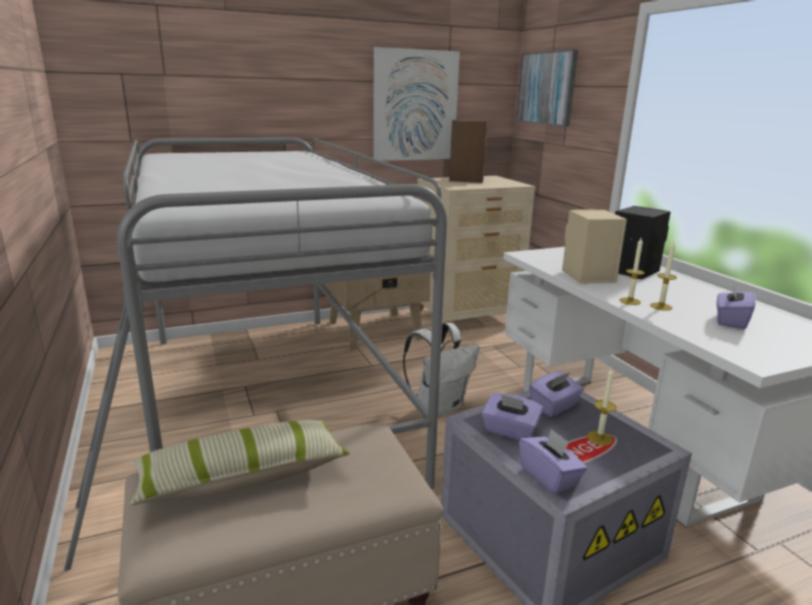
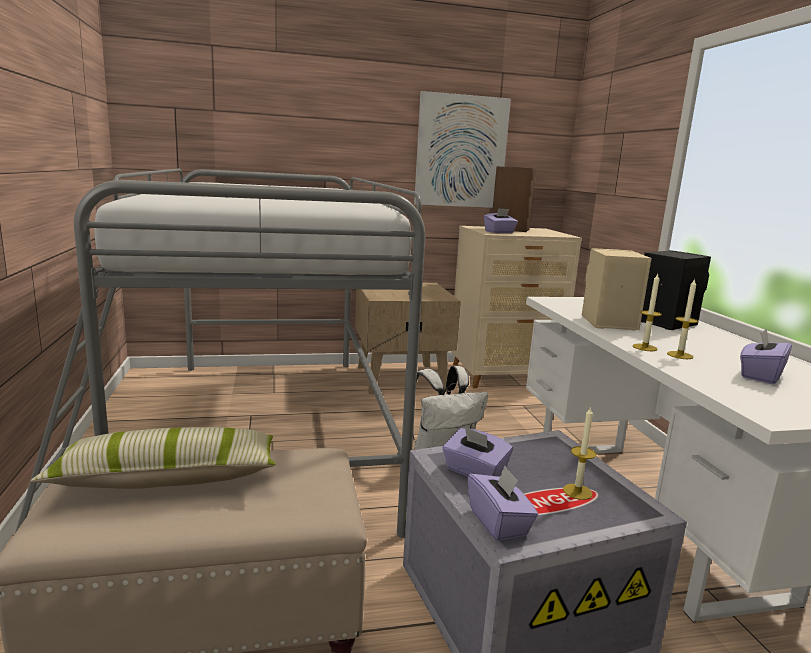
camera: 10 degrees right, 5 degrees down
(547, 88) = (601, 136): picture -> none
(554, 407) = (537, 454): purple tissue box -> purple tissue box (499, 232)

